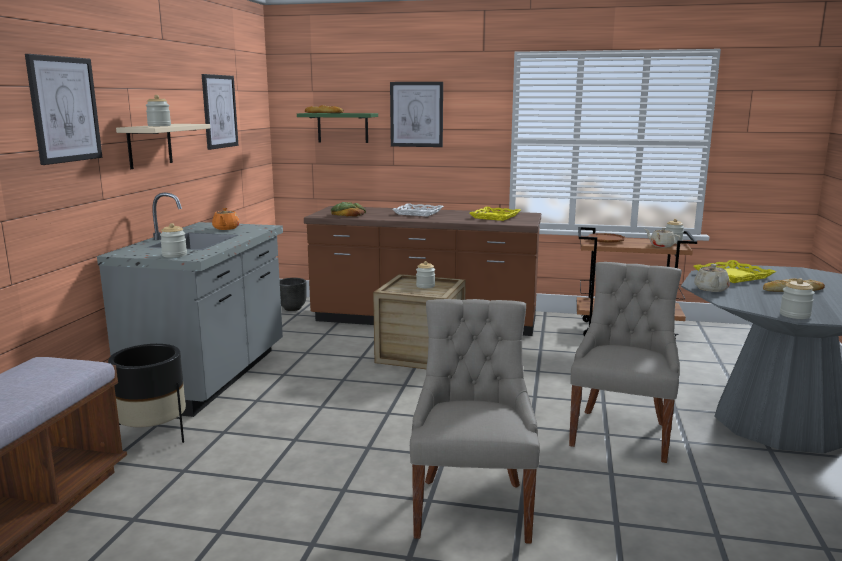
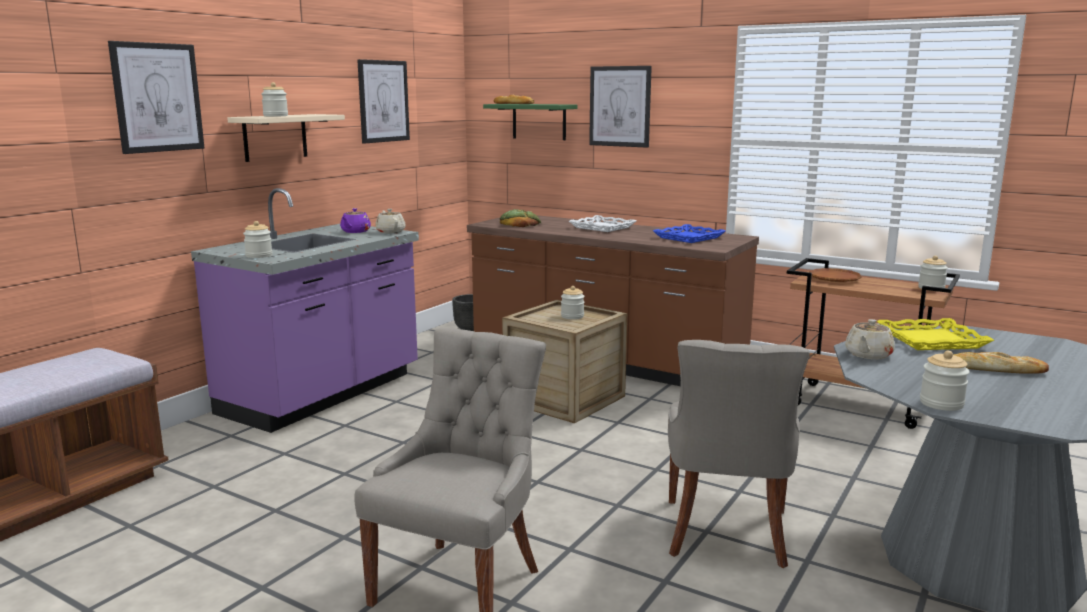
camera: 20 degrees right, 0 degrees up
(154, 437) = (217, 448): black planter -> none
(211, 377) = (323, 394): grey counter -> purple counter
(226, 228) = (355, 231): orange teapot -> purple teapot
(495, 217) = (689, 238): yellow tray -> blue tray
(621, 433) = (726, 534): grey chair -> grey chair turned 150 degrees clockwise
(661, 246) = (905, 291): beige teapot -> beige teapot (390, 231)

